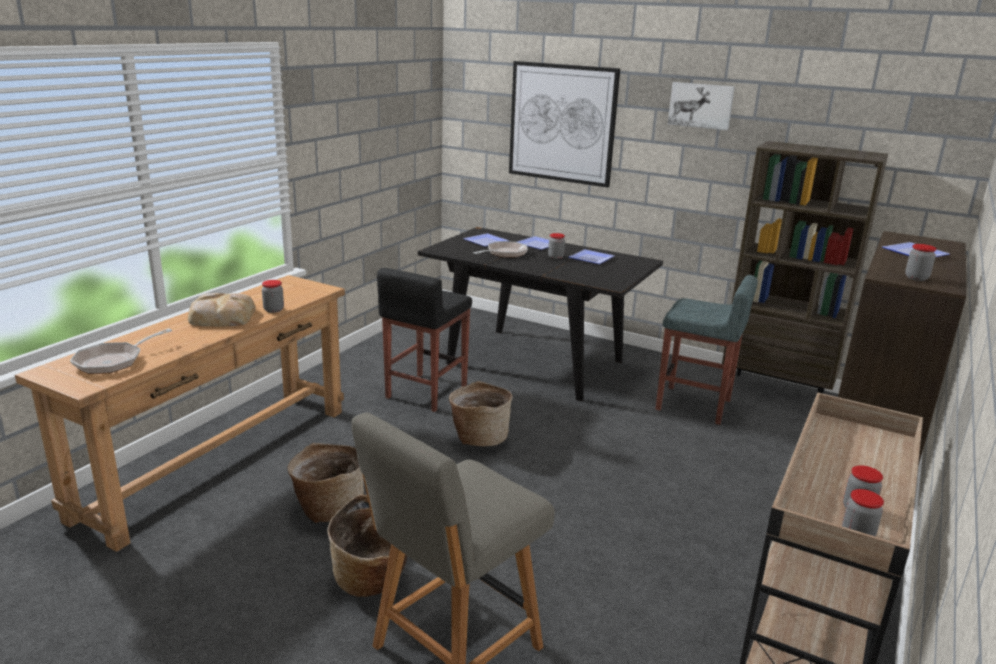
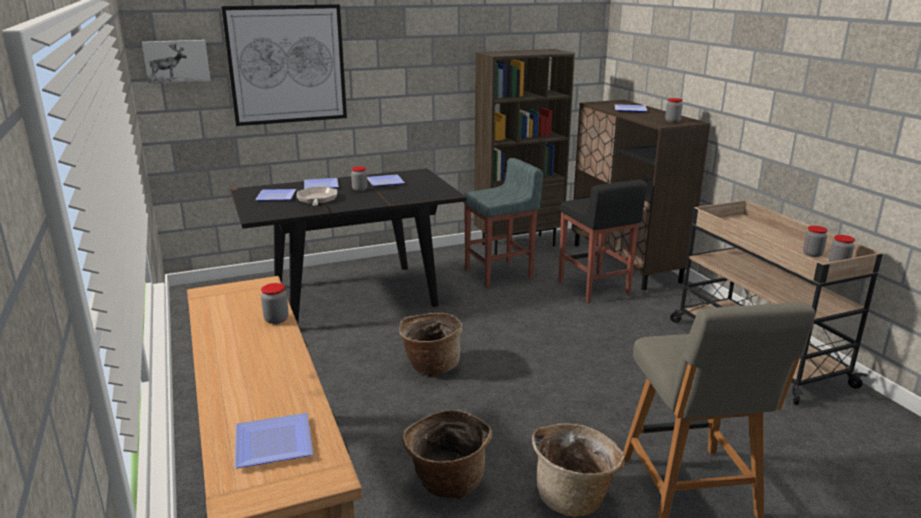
camera: 50 degrees left, 0 degrees up
(113, 361) = (276, 441): frying pan -> plate
(221, 316) = (246, 349): bread -> none
(425, 392) = (324, 360): black stool -> black stool (594, 288)
(701, 105) = (416, 30): picture -> picture (176, 61)

